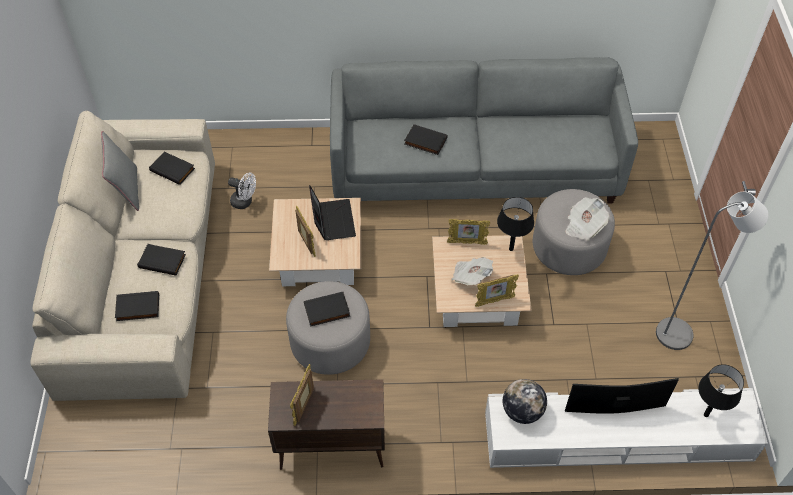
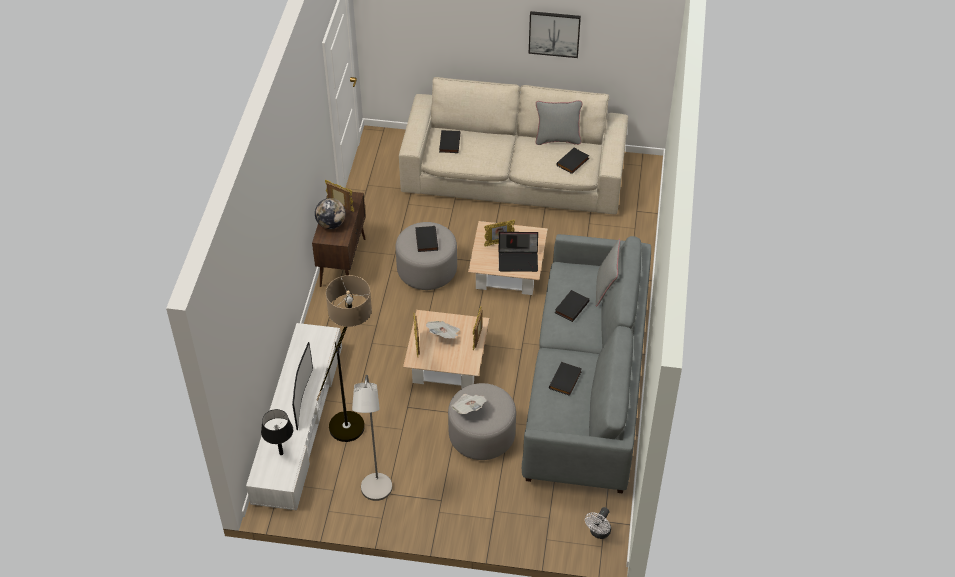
camera: 100 degrees right, 5 degrees down
(24, 111) = (554, 33): none -> picture
(163, 260) = (486, 155): black book -> black book (566, 380)
(244, 202) = (572, 232): white fan -> white fan (598, 533)
(388, 118) = (606, 289): none -> grey pillow
(511, 249) = (464, 365): black table lamp -> none
(522, 411) = (320, 344): globe -> globe (331, 224)
(586, 377) = (354, 416): none -> floor lamp

